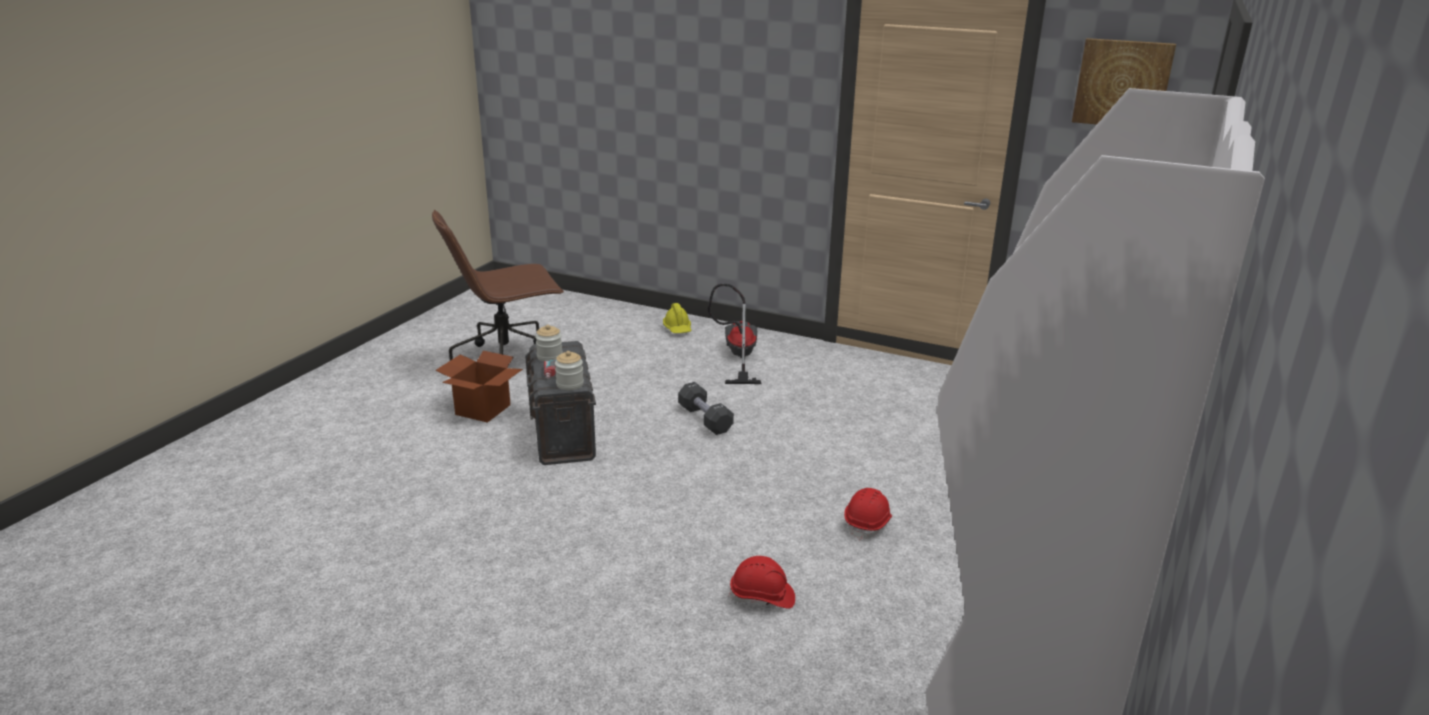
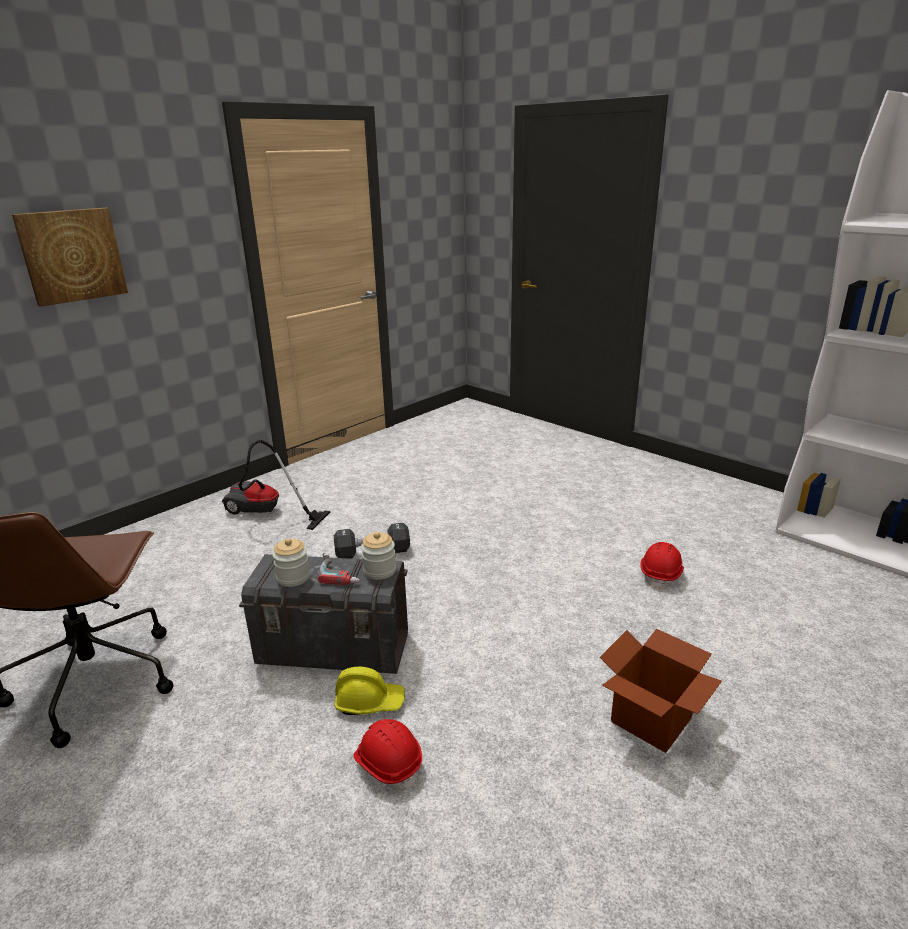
camera: 70 degrees left, 0 degrees up
(483, 409) = (216, 717): cardboard box -> cardboard box (650, 720)
(677, 328) = (162, 535): yellow hard hat -> yellow hard hat (369, 702)
(868, 524) = (575, 512): red hard hat -> red hard hat (388, 764)
(1122, 83) = (425, 181): picture -> picture (72, 255)

